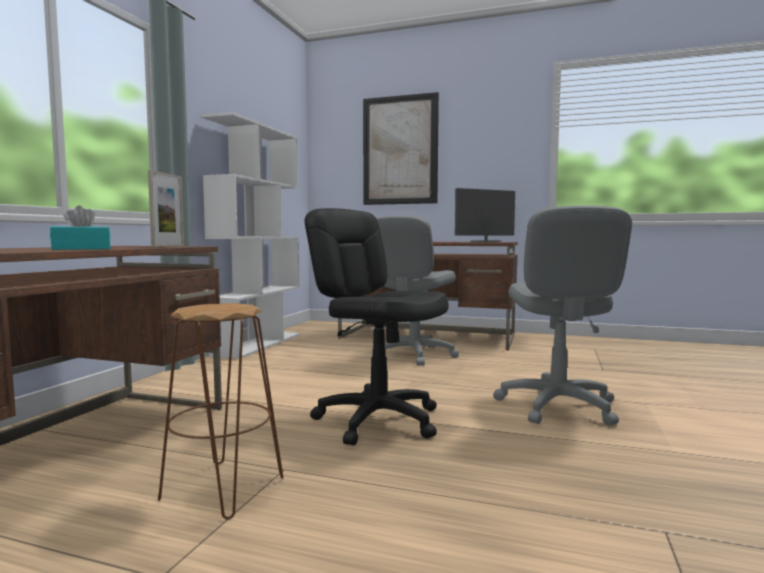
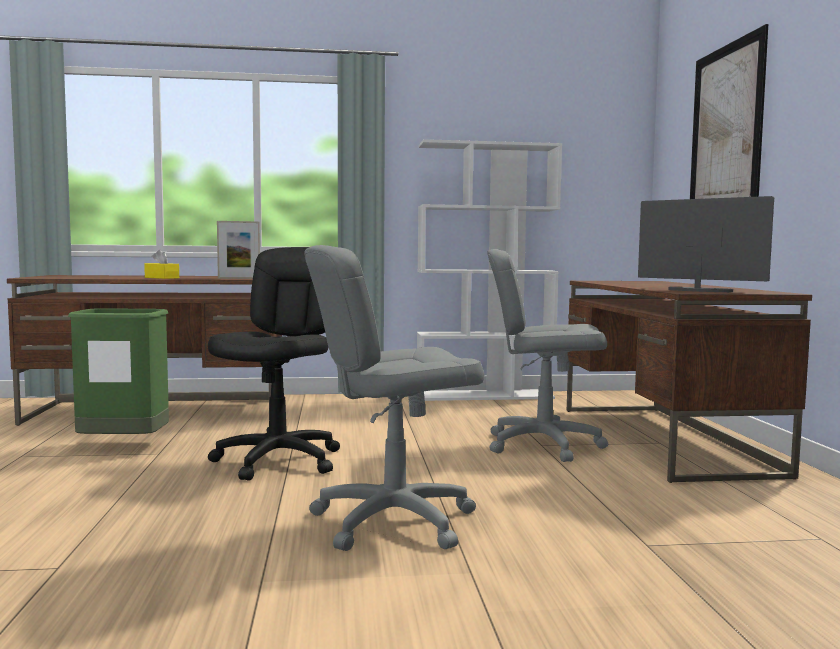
camera: 65 degrees right, 0 degrees up
(81, 249) = (162, 278): turquoise tissue box -> yellow tissue box
(222, 489) = (123, 447): brown stool -> green trash can

